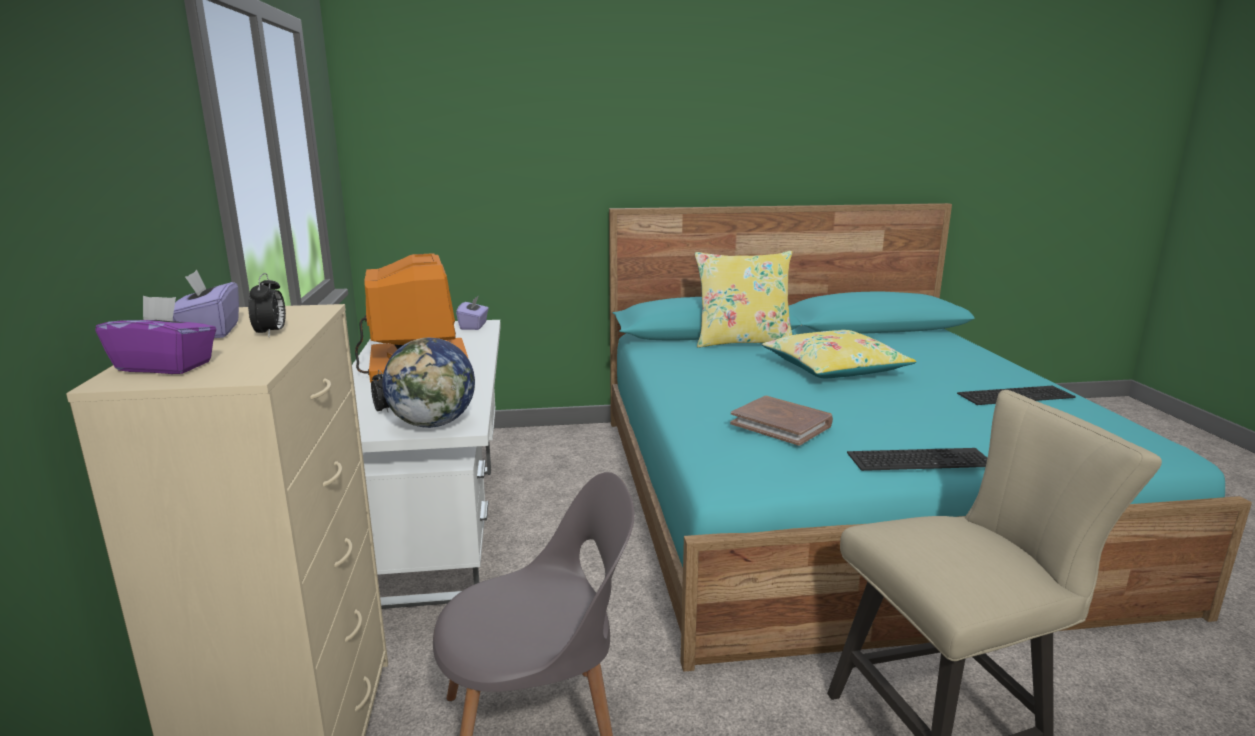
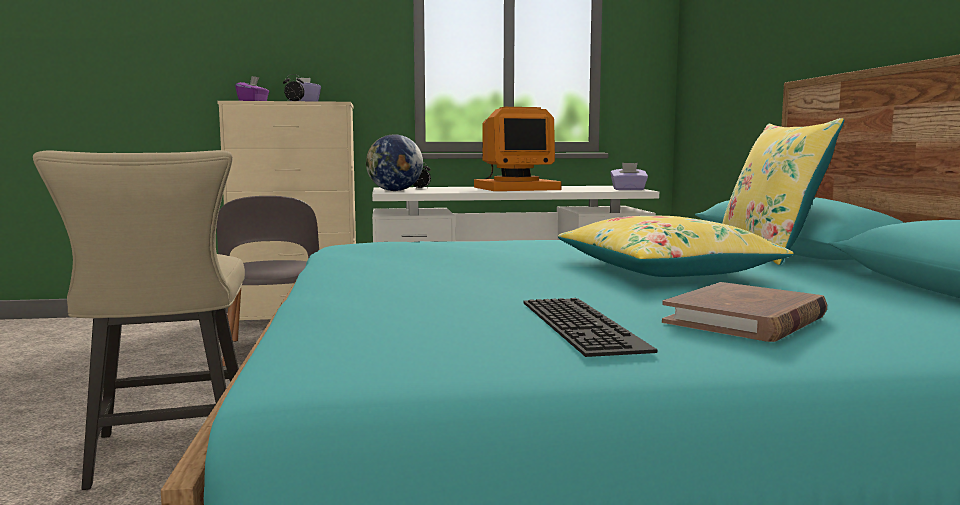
camera: 90 degrees right, 10 degrees down
(781, 424) = (428, 242): brown book -> brown book (745, 319)
(920, 458) = (339, 269): keyboard -> none

